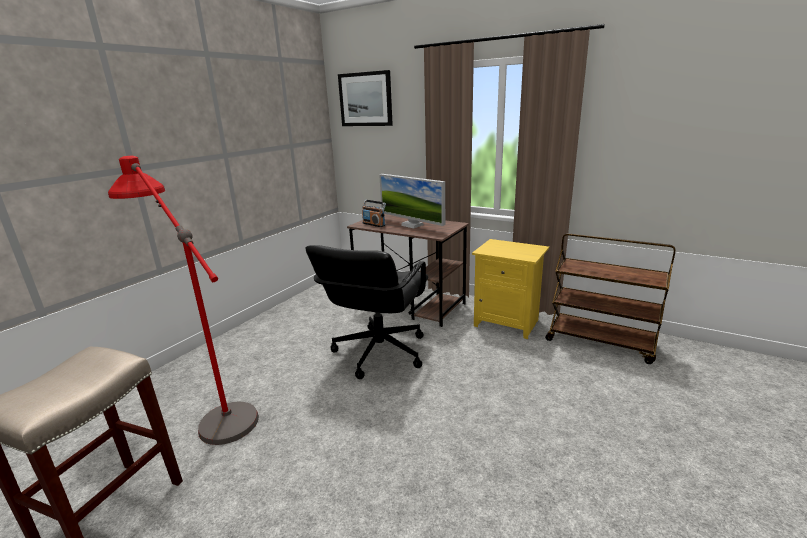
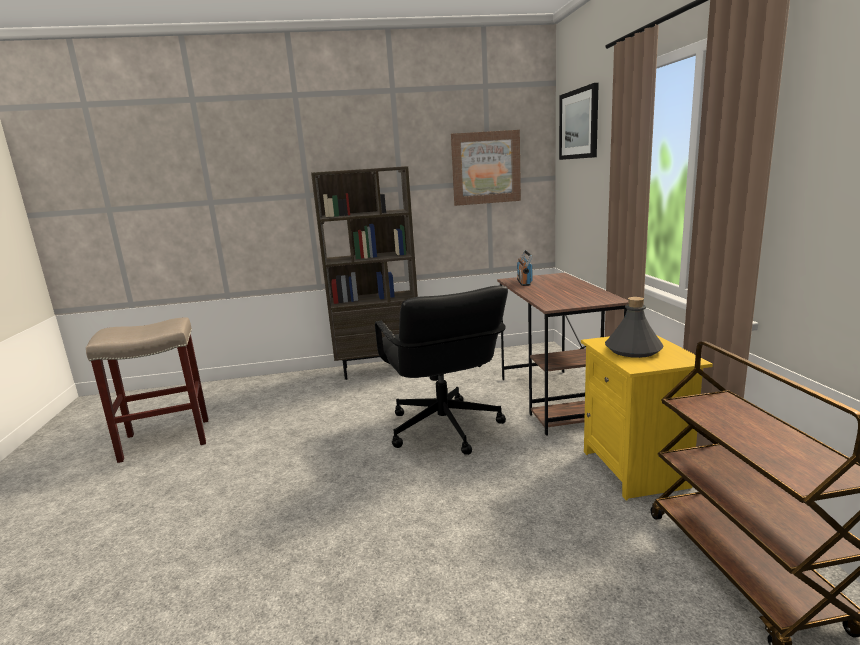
camera: 50 degrees right, 5 degrees down
(211, 406) = (286, 408): red floor lamp -> none
(242, 335) = (379, 369): none -> brown bookcase
(289, 133) = (485, 168): none -> picture
(378, 352) = (443, 428): black office chair -> black office chair turned 90 degrees counterclockwise
(412, 225) = (558, 290): monitor -> none
(507, 250) = (632, 350): none -> grey bottle

